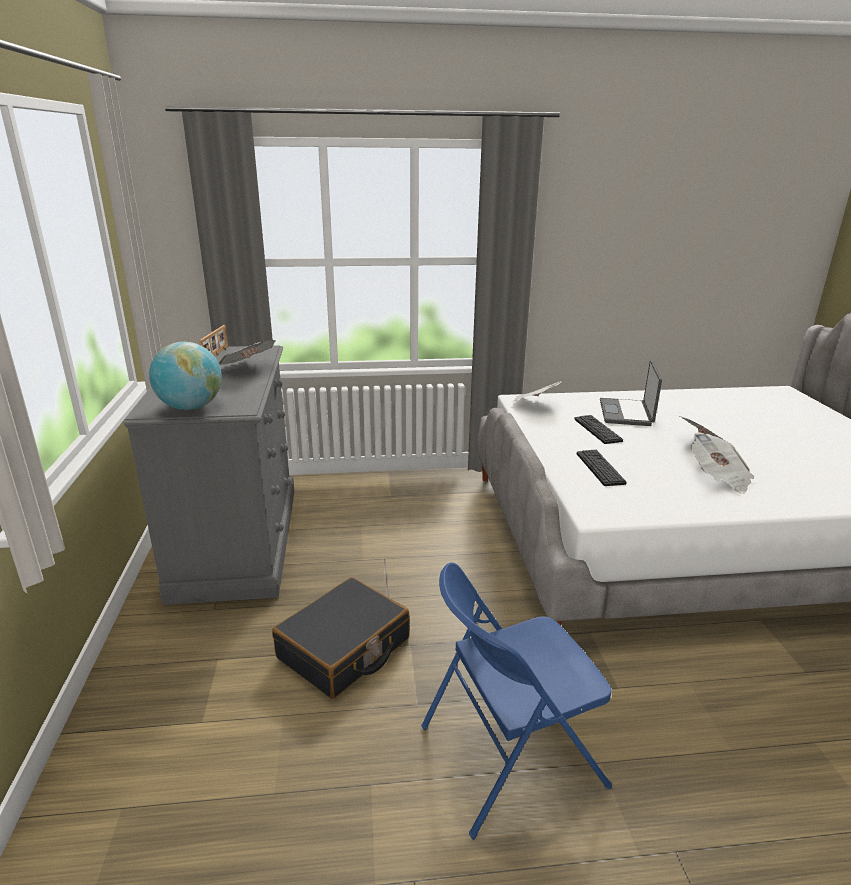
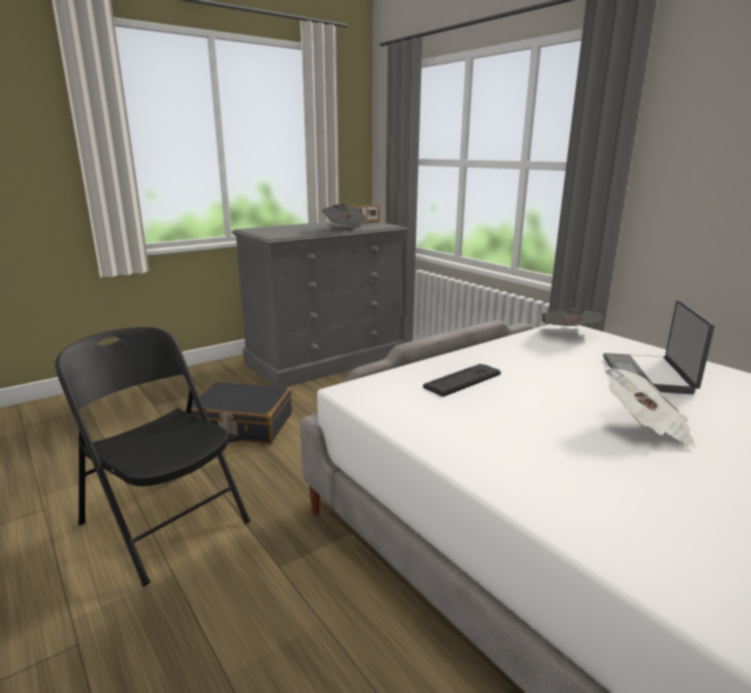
camera: 60 degrees right, 5 degrees down
(191, 407) = (264, 232): globe -> none
(511, 755) = (165, 522): blue chair -> black chair
(597, 430) = (563, 367): keyboard -> none
(627, 413) = (648, 375): laptop -> laptop turned 60 degrees counterclockwise
(719, 478) = (550, 448): newspaper -> none

